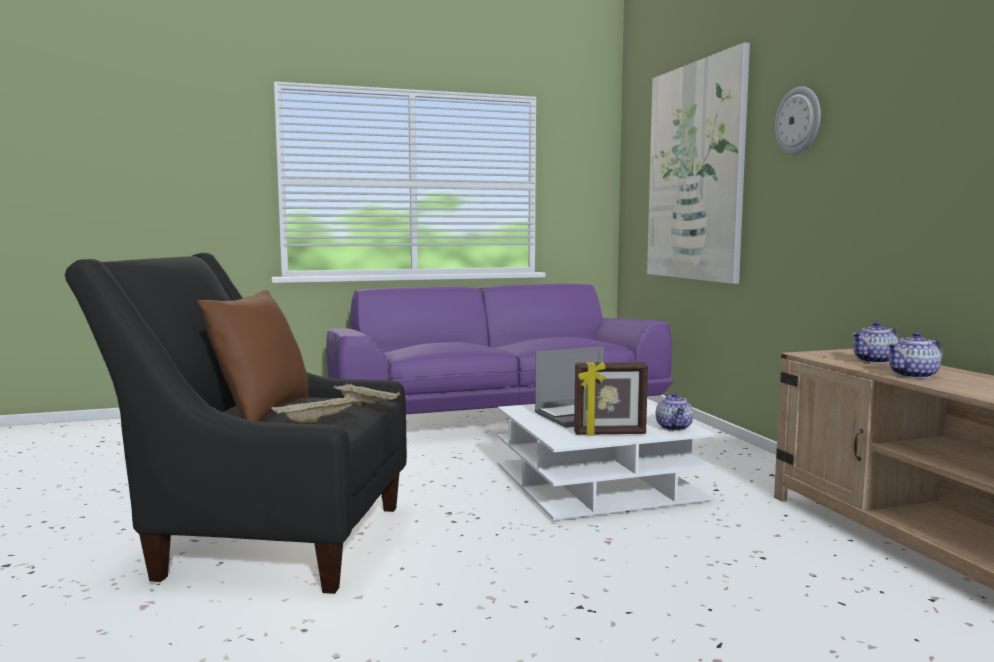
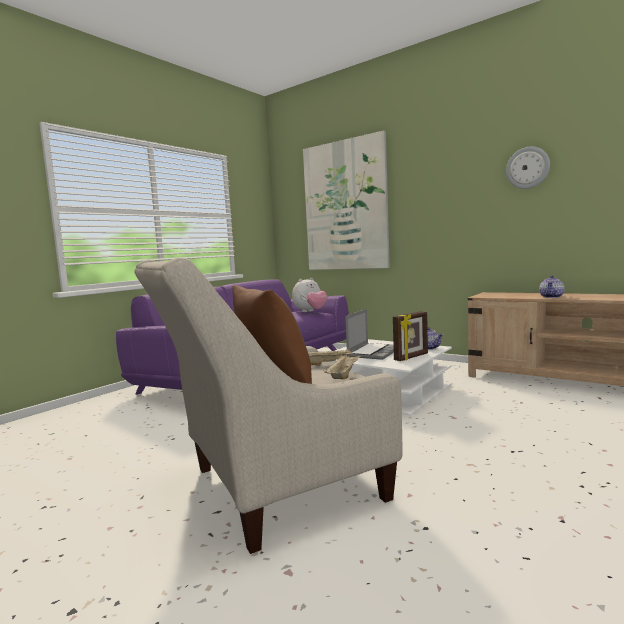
camera: 35 degrees left, 0 degrees up
(267, 539) = (272, 488): black armchair -> beige armchair
(590, 341) = (310, 312): none -> plush toy
(799, 120) = (428, 175): wall clock -> wall clock (527, 168)
(875, 361) = (514, 295): teapot -> none

